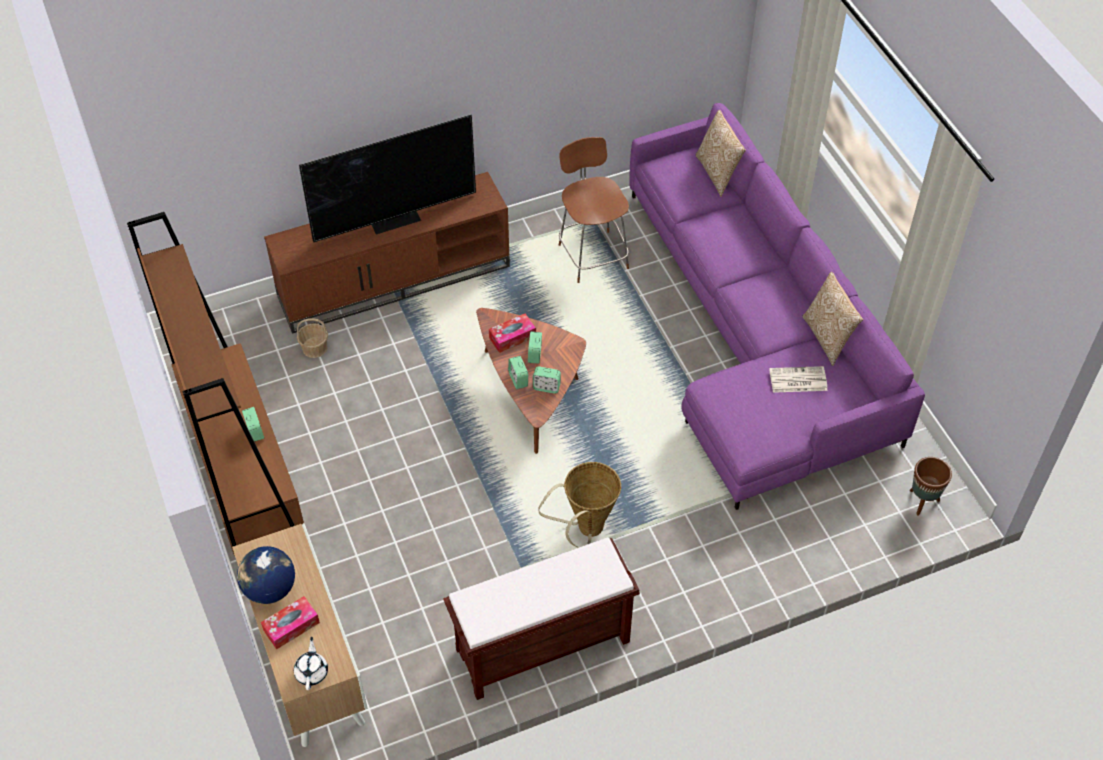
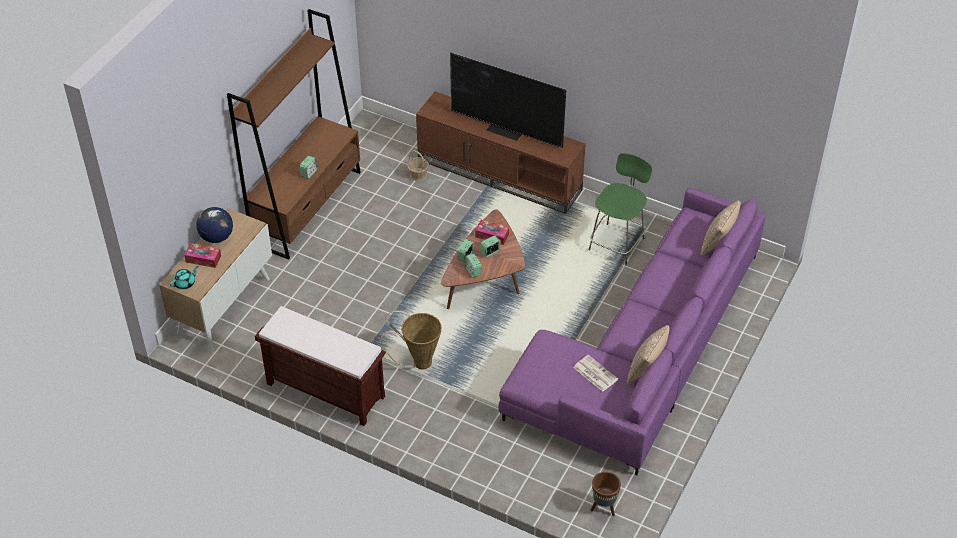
camera: 50 degrees right, 5 degrees down
(312, 672) = (185, 283): white teapot -> turquoise teapot
(592, 254) = (617, 243): brown stool -> green stool

